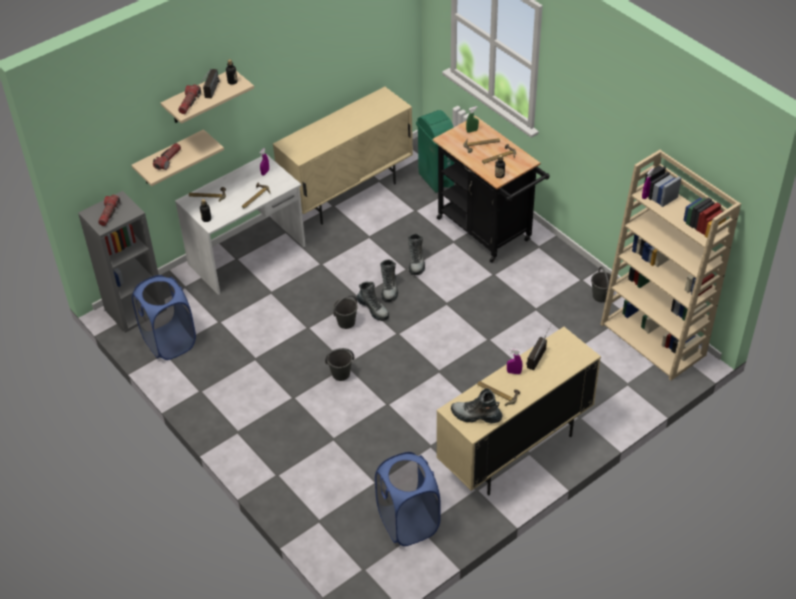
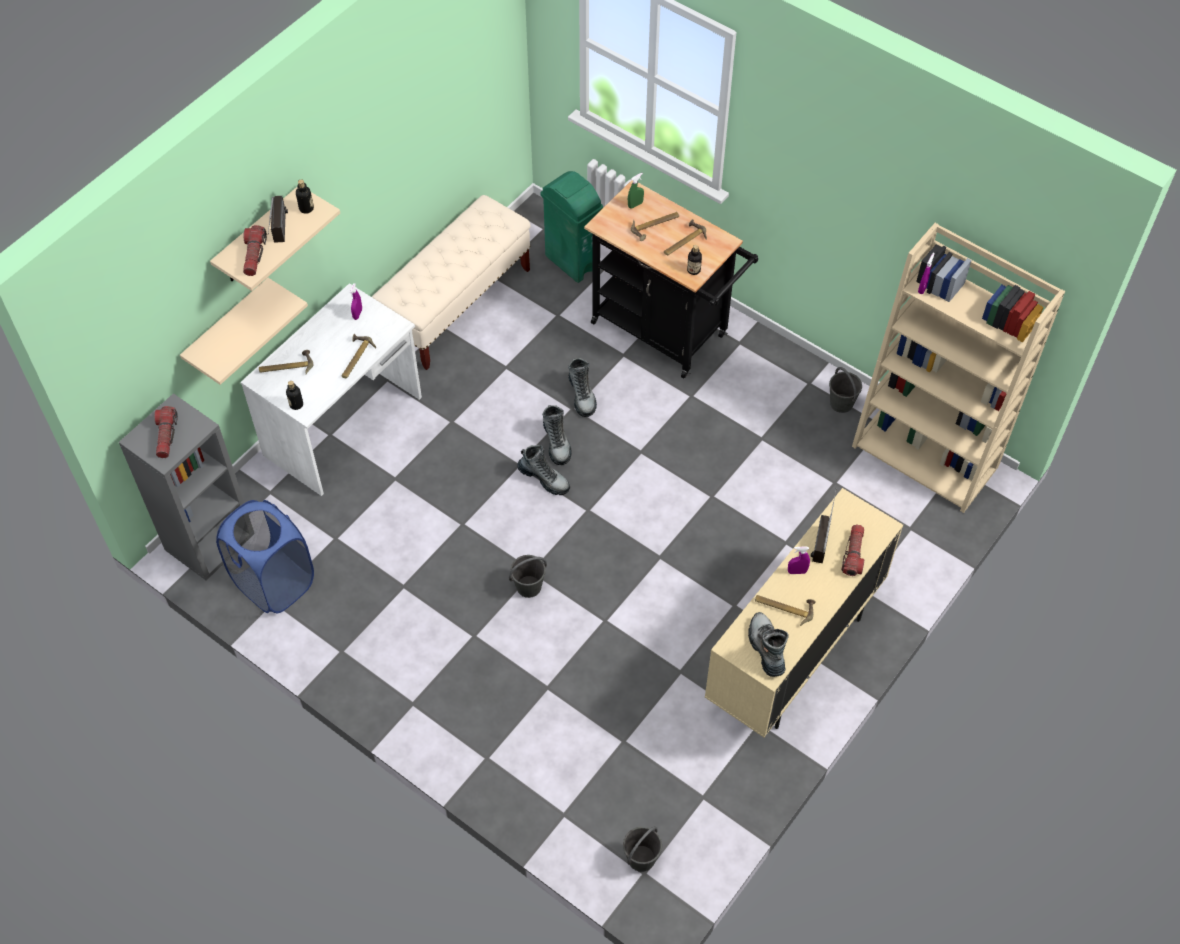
camera: 15 degrees left, 10 degrees up
(168, 160) = (232, 338): flashlight -> flashlight (853, 554)
(346, 322) = (513, 506): grey bucket -> grey bucket (641, 858)
(348, 194) = (457, 305): beige cabinet -> beige bench
(408, 522) = (683, 791): blue laundry basket -> none
(476, 415) = (766, 648): boot -> boot turned 75 degrees clockwise

